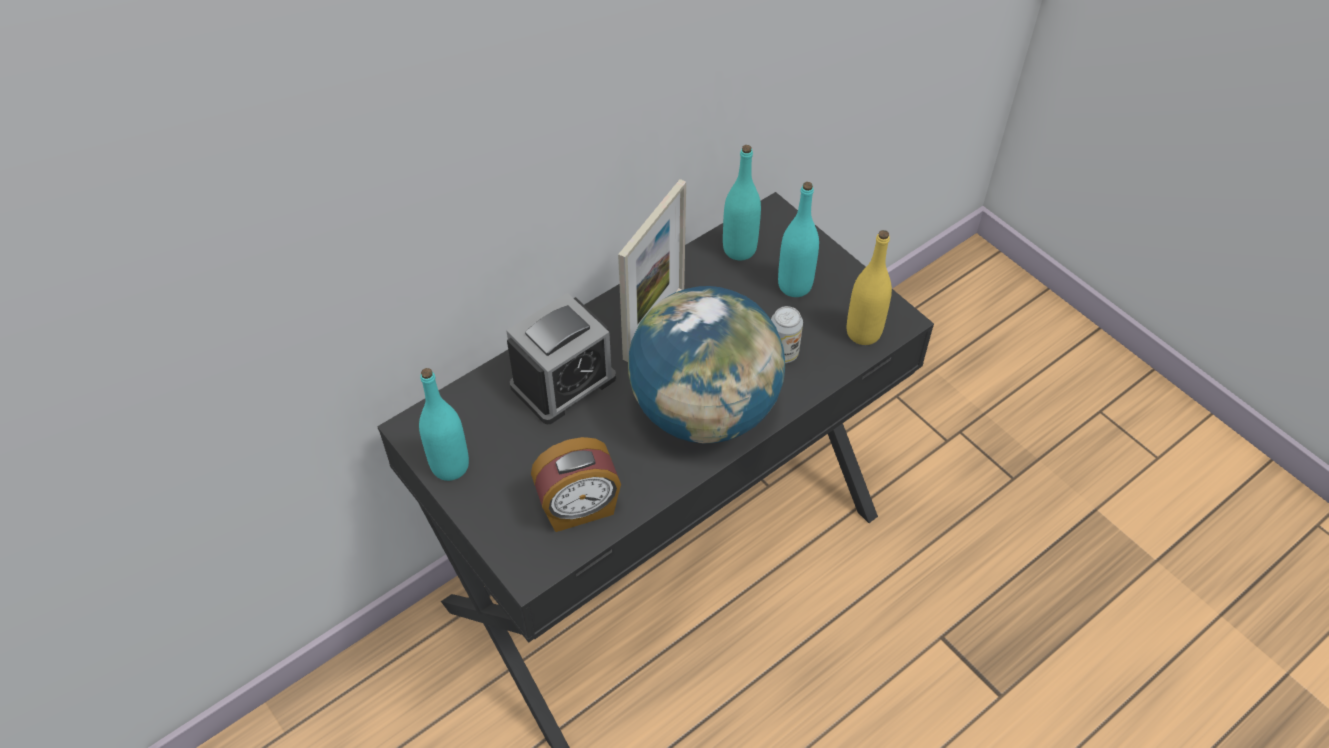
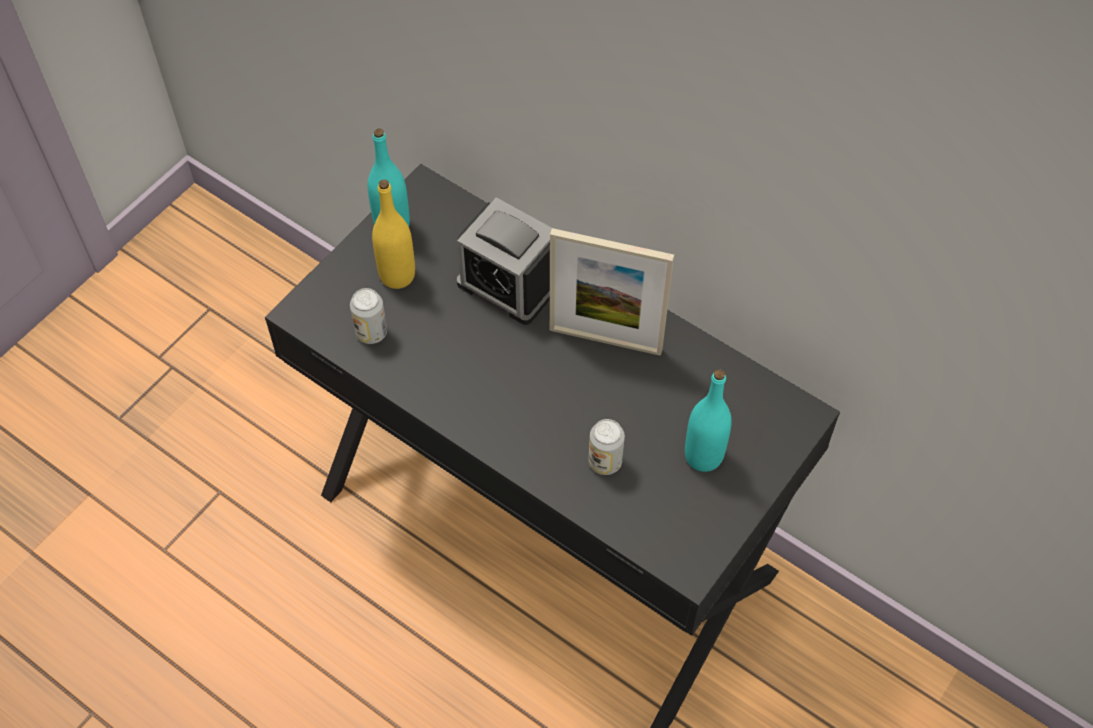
camera: 75 degrees right, 5 degrees up
(579, 508) = (371, 332): alarm clock -> can
(704, 410) = (510, 407): globe -> none
(739, 249) = (736, 393): turquoise bottle -> none
(863, 332) = (659, 534): yellow bottle -> yellow bottle (397, 275)

